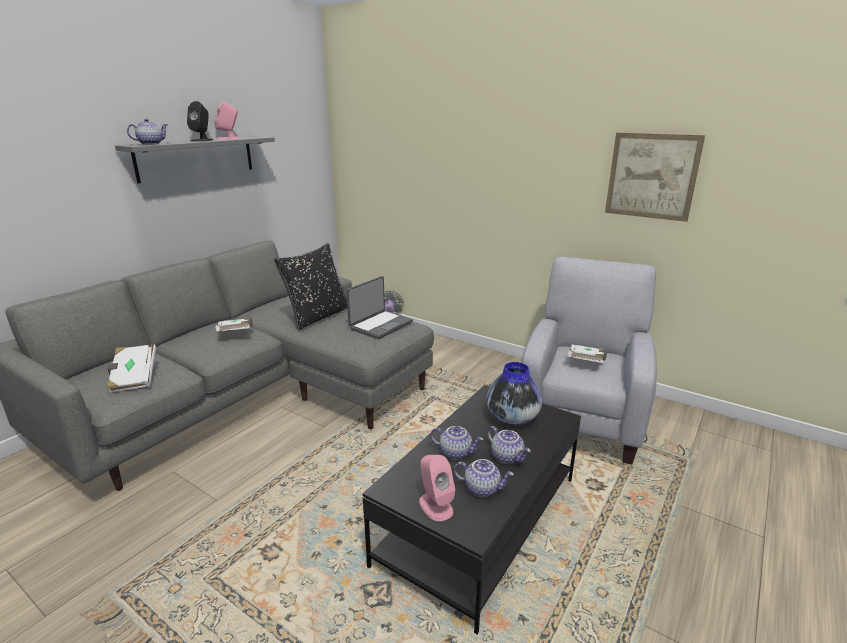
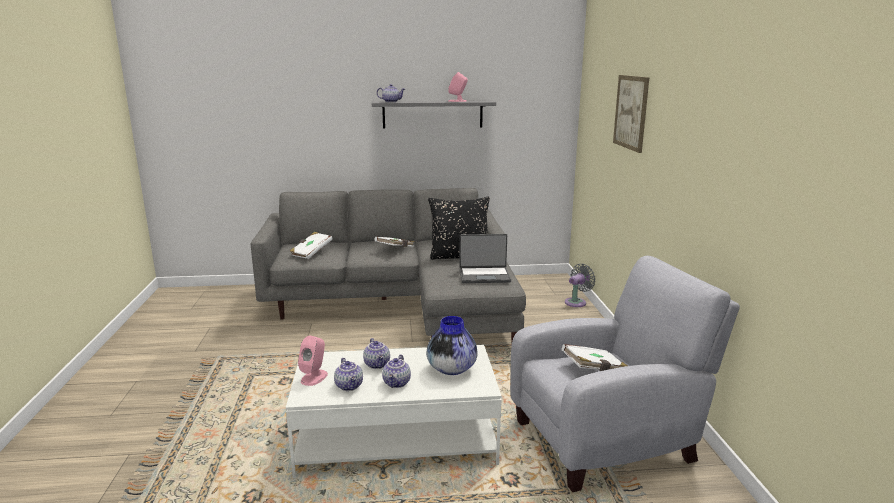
camera: 50 degrees right, 5 degrees down
(202, 140) = (433, 101): black speaker -> none
(479, 519) = (397, 439): black coffee table -> white coffee table
(651, 176) = (749, 180): picture -> picture (631, 112)

